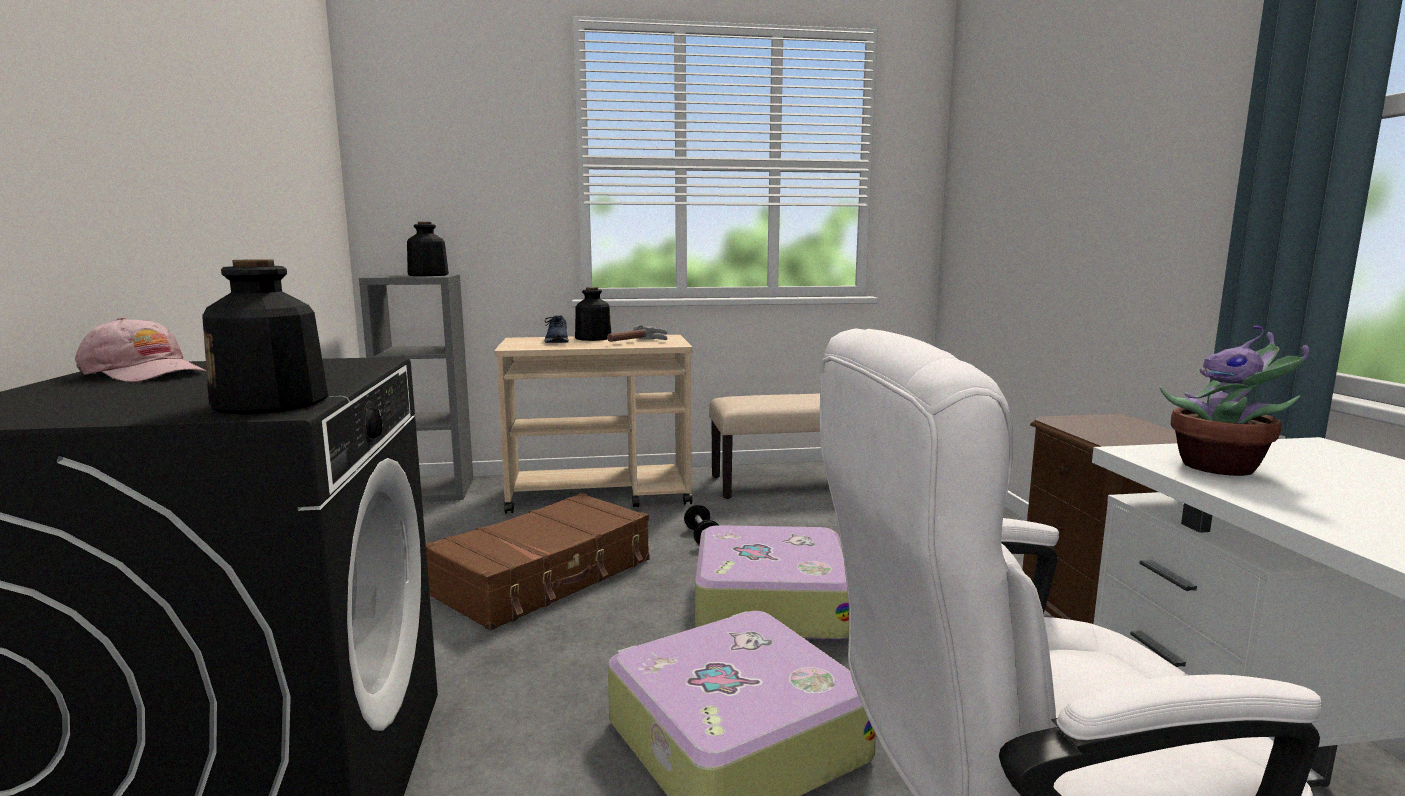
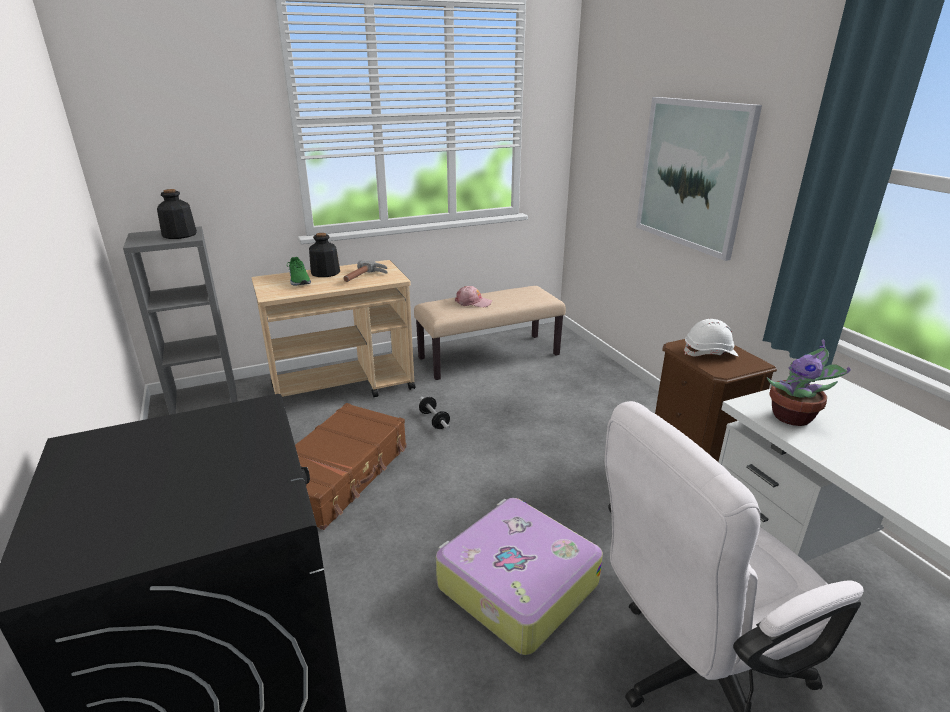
camera: 15 degrees left, 15 degrees up
(145, 373) = (102, 458): pink cap -> pink cap (473, 302)
(271, 404) = (264, 502): bottle -> none
(557, 341) = (299, 280): blue shoe -> green shoe
(769, 603) = (500, 473): suitcase -> none
(1093, 200) = (692, 174): none -> picture
(1109, 428) = (710, 353): none -> white hard hat

